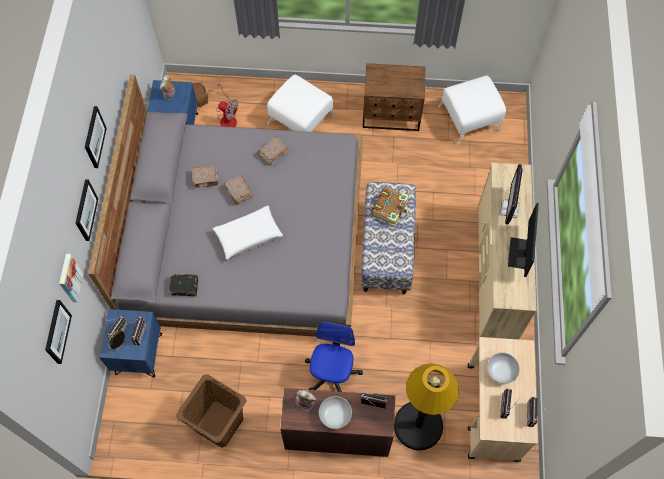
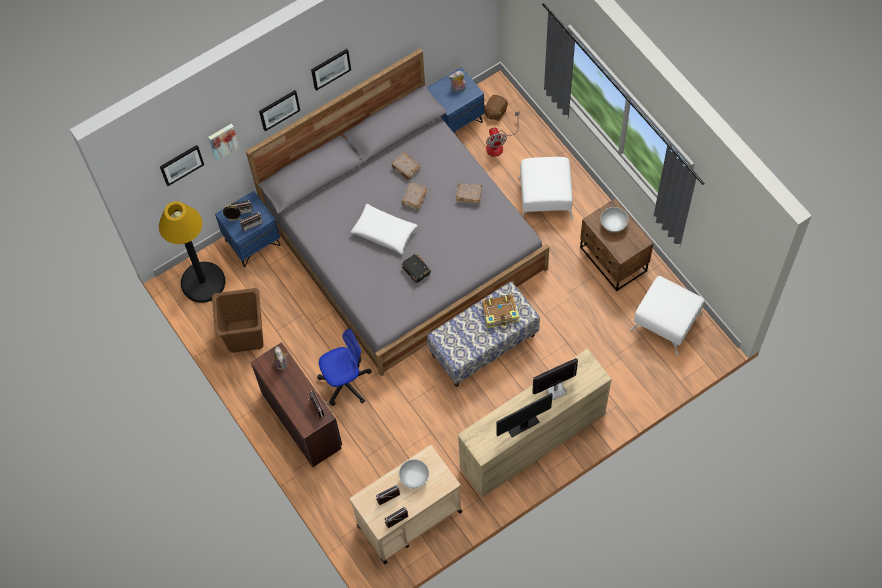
camera: 55 degrees right, 0 degrees up
(185, 287) = (308, 224): black book -> black book (416, 271)
(335, 415) = (287, 389): white bowl -> white bowl (613, 224)
(418, 425) = (354, 472): black floor lamp -> black floor lamp (203, 282)

